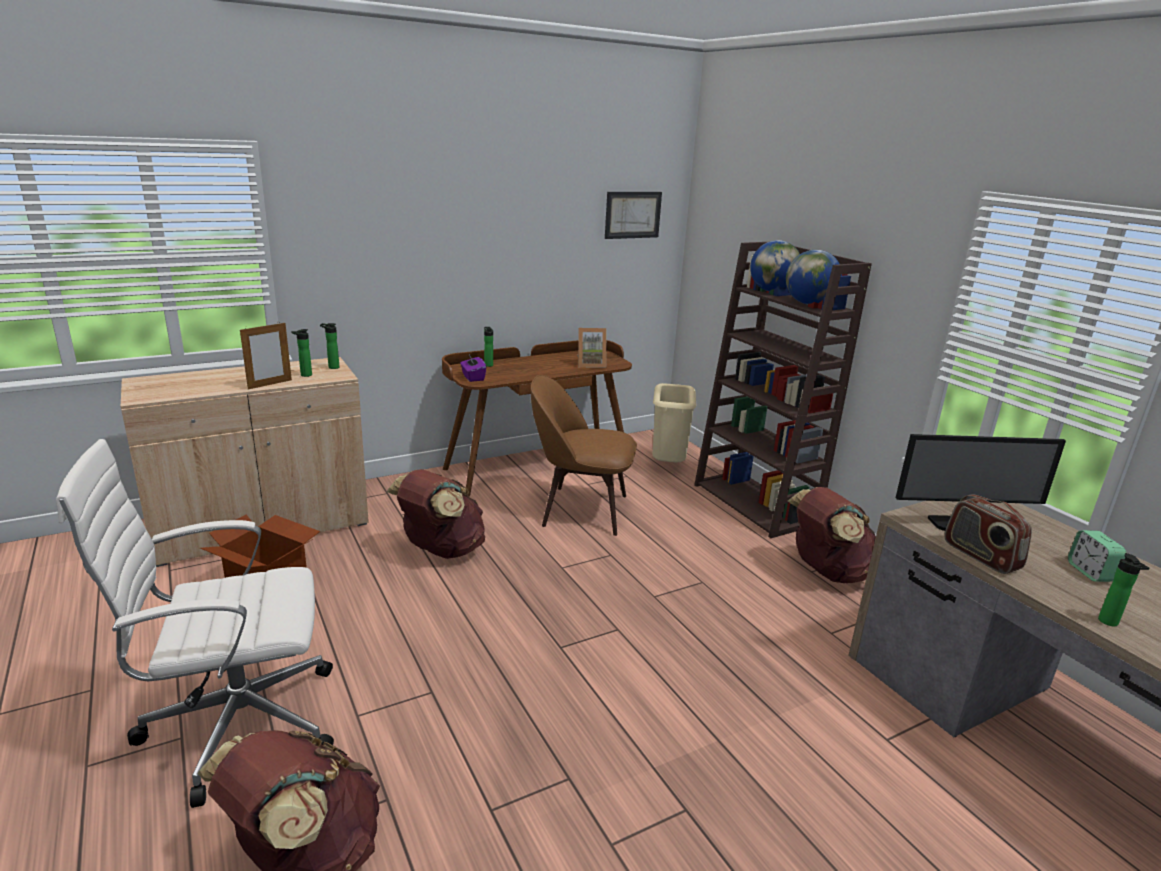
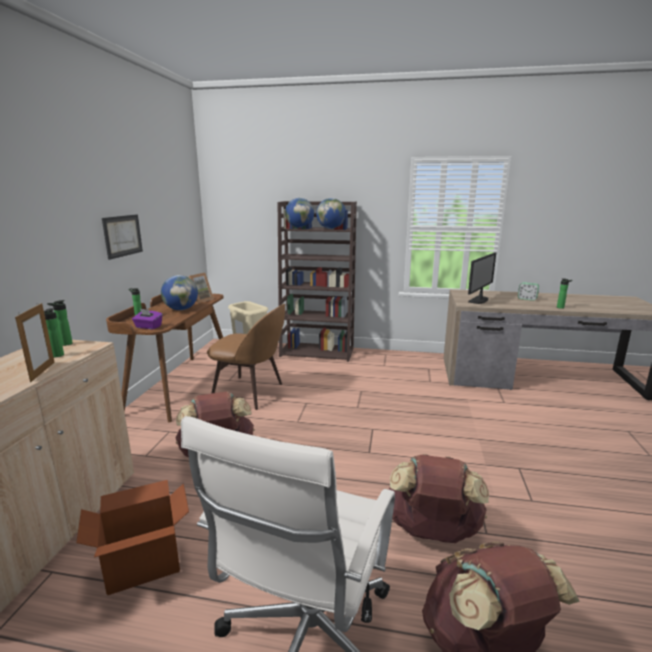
camera: 50 degrees left, 5 degrees down
(545, 369) = (181, 309): none -> globe
(580, 509) = (250, 393): brown chair -> brown chair turned 120 degrees counterclockwise
(632, 215) = (180, 197): picture -> picture (122, 236)
(827, 572) = (388, 363): brown backpack -> brown backpack (432, 532)
(980, 556) = (504, 306): radio -> none

